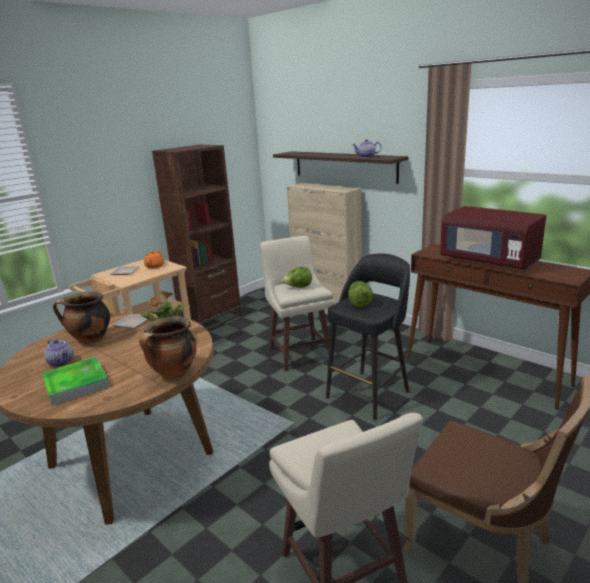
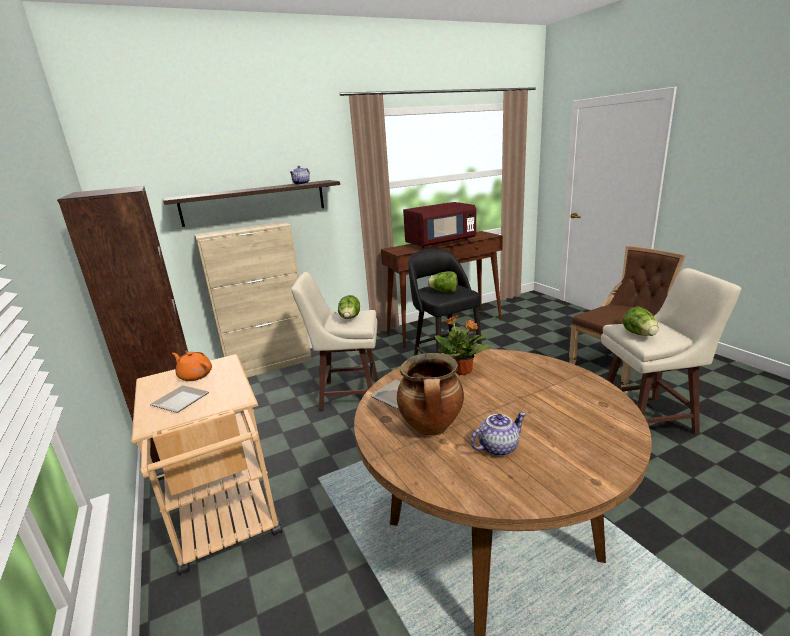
camera: 70 degrees left, 0 degrees up
(76, 384) = (566, 428): tray -> none
(173, 373) = (555, 368): cooking pot -> none
(318, 442) = (639, 334): none -> lettuce

